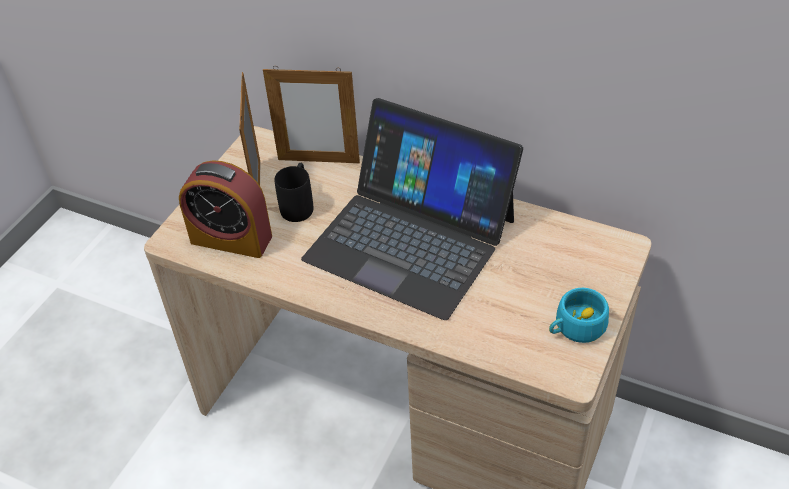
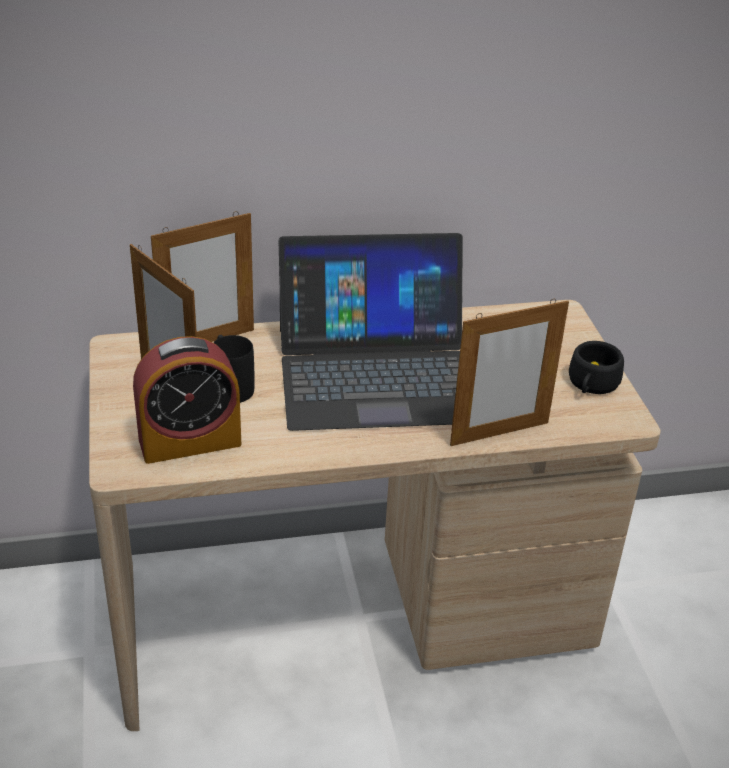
camera: 40 degrees left, 10 degrees down
(451, 336) = (499, 433): none -> picture frame
(575, 328) = (591, 385): turquoise cup -> black cup

